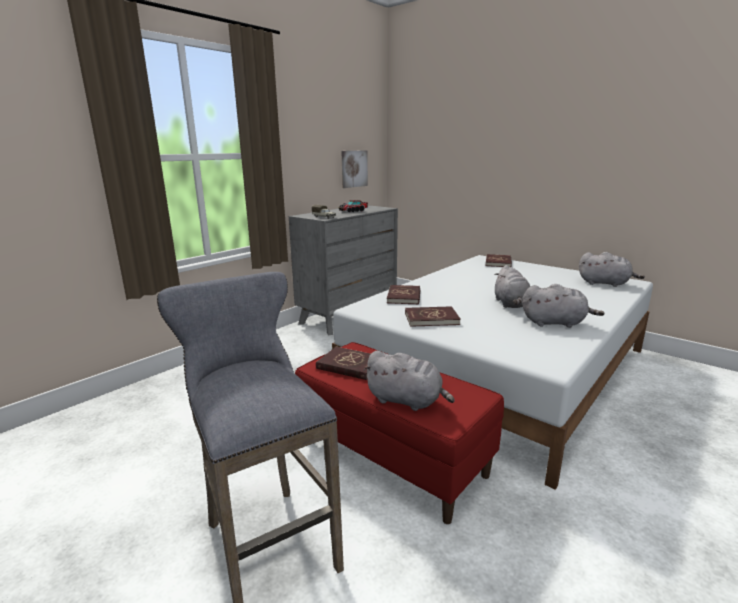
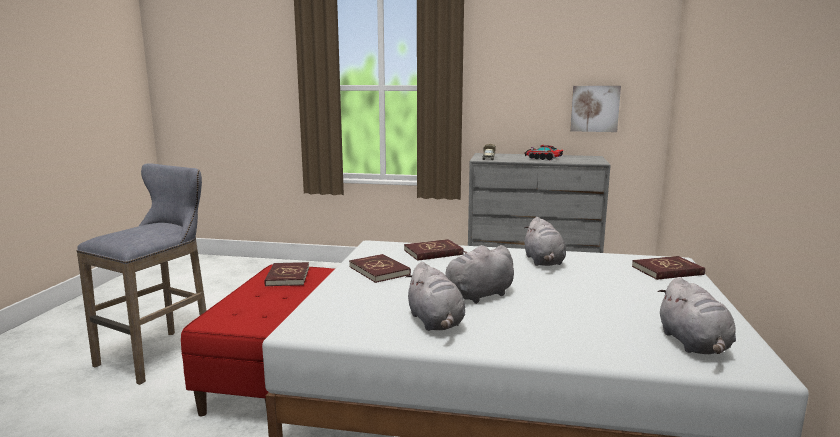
camera: 60 degrees right, 5 degrees down
(407, 401) = (237, 304): grey plush toy -> grey plush toy (543, 262)

